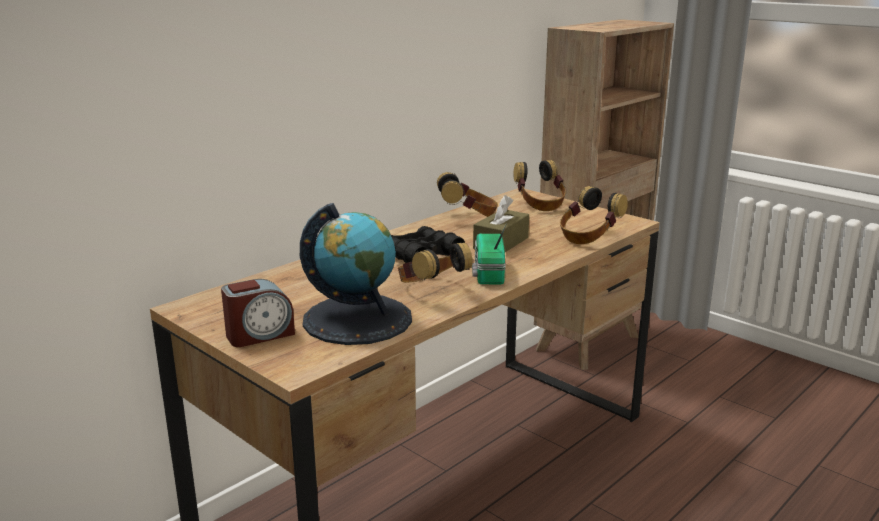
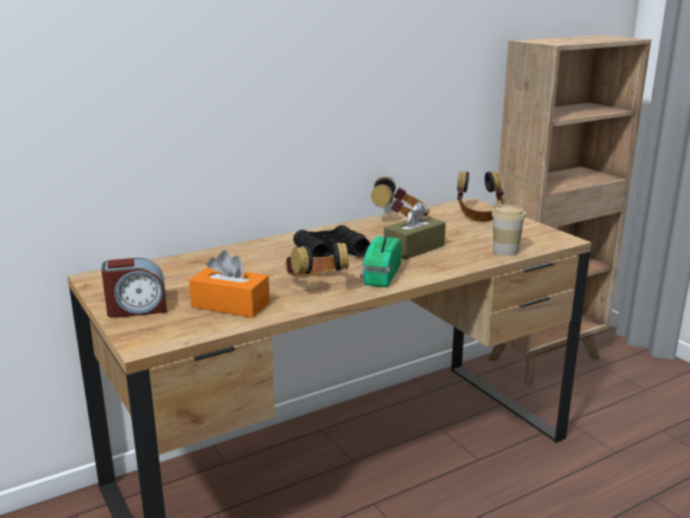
camera: 15 degrees right, 0 degrees up
(357, 319) = (230, 305): globe -> orange tissue box
(588, 237) = (505, 251): headphones -> cup

